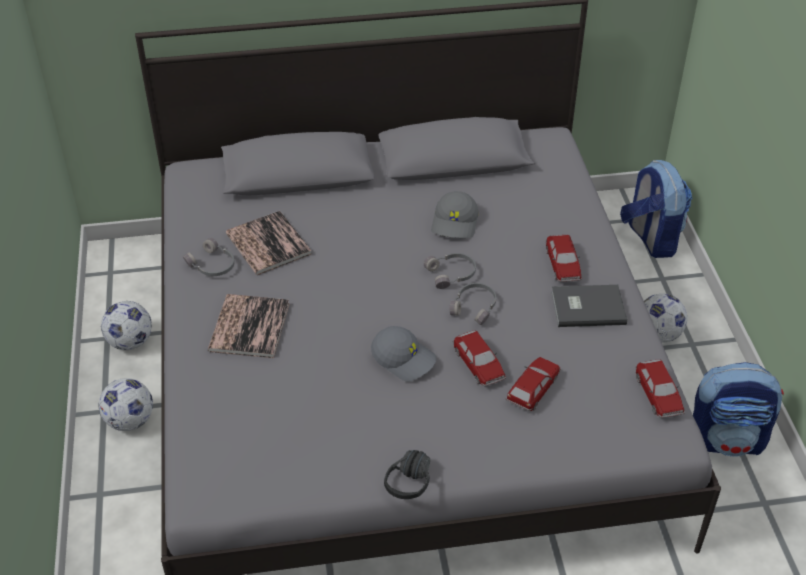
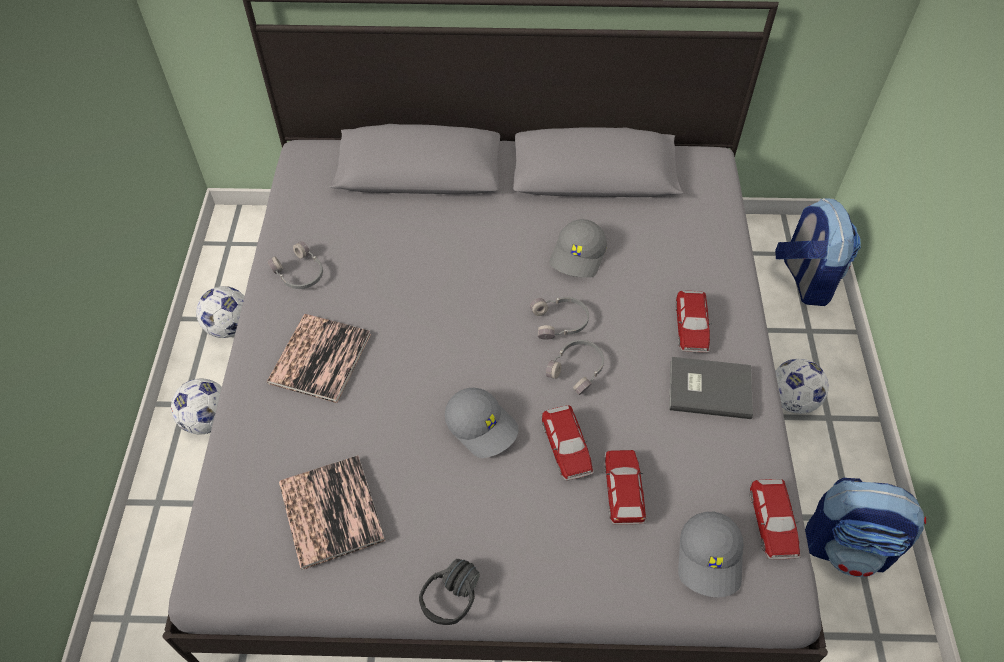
camera: 10 degrees right, 10 degrees up
(268, 244) = (366, 255): book -> book (331, 512)
(533, 389) = (623, 491): toy car -> toy car turned 45 degrees counterclockwise
(615, 426) = (711, 559): none -> grey cap

